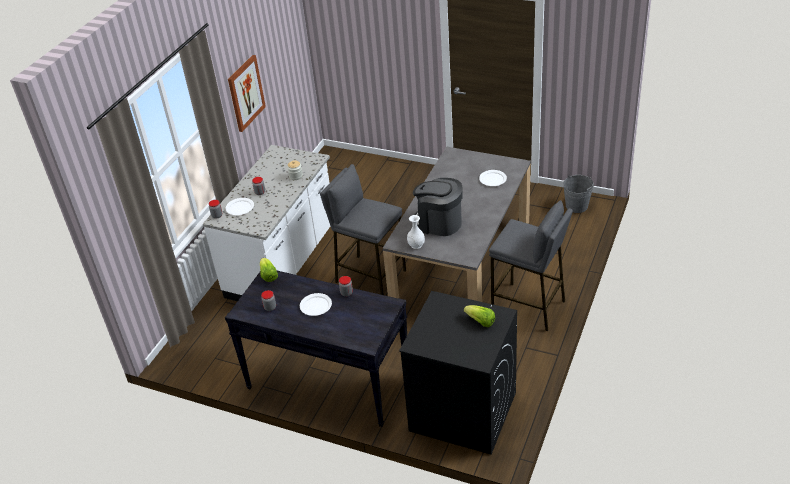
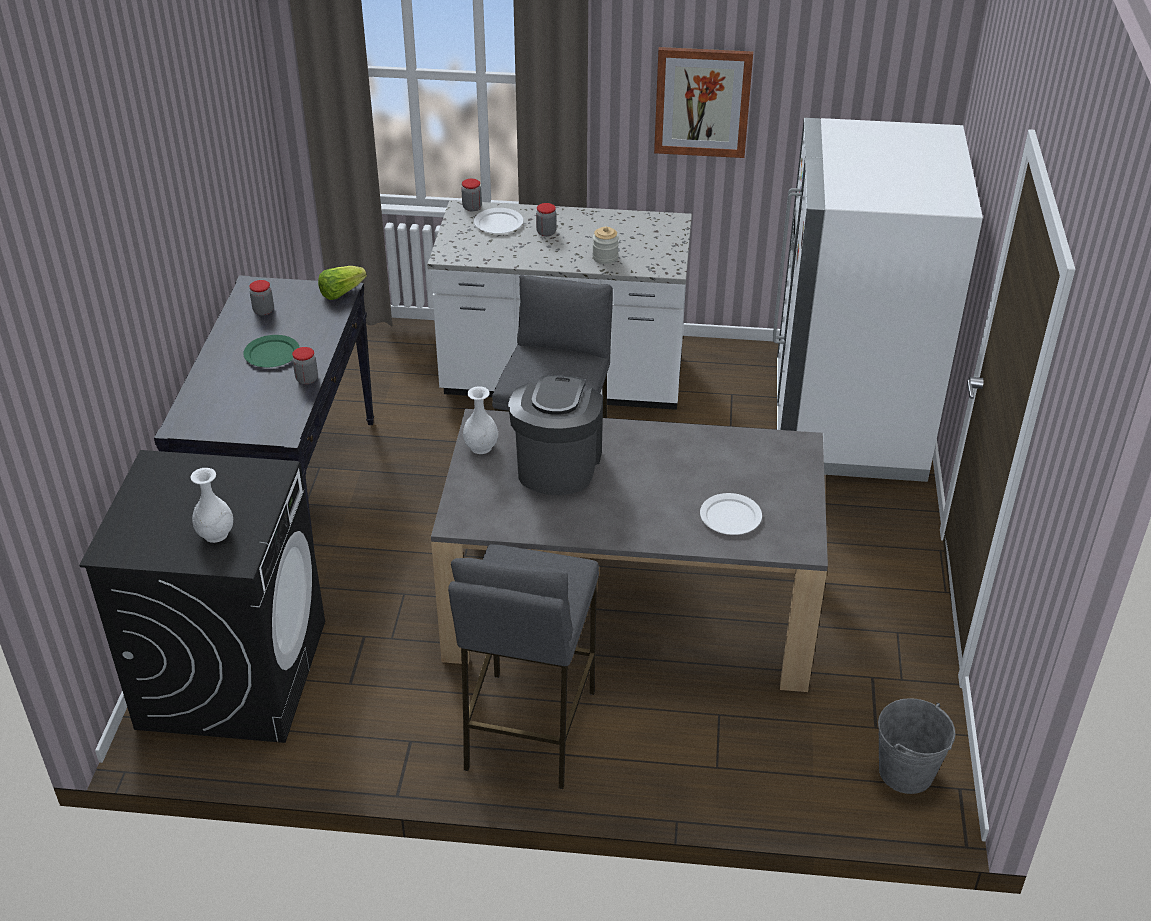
camera: 70 degrees right, 0 degrees up
(316, 305) = (272, 354): white plate -> green plate
(366, 176) = (847, 423): none -> white fridge
(480, 321) = (215, 534): lettuce -> white vase

